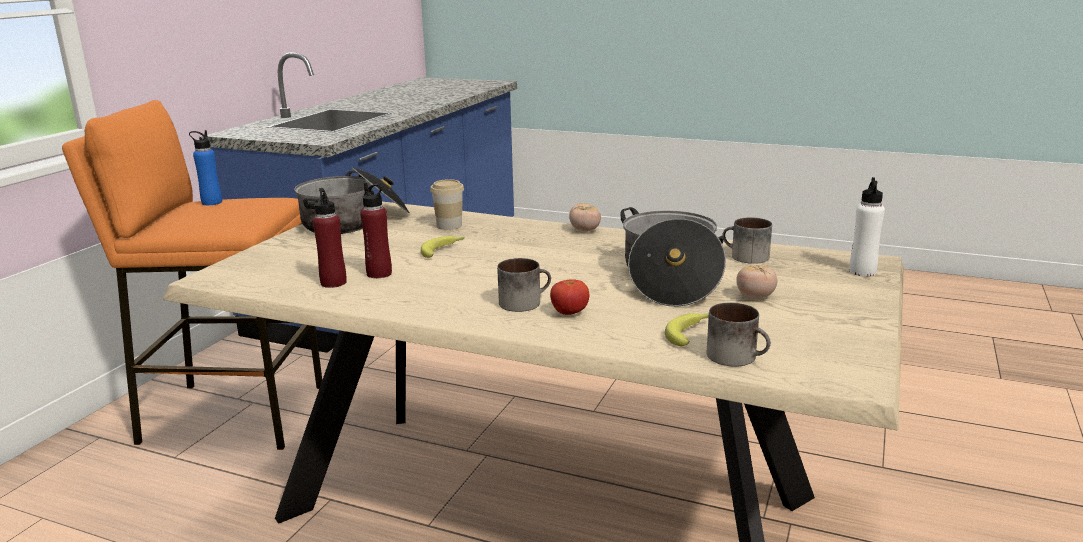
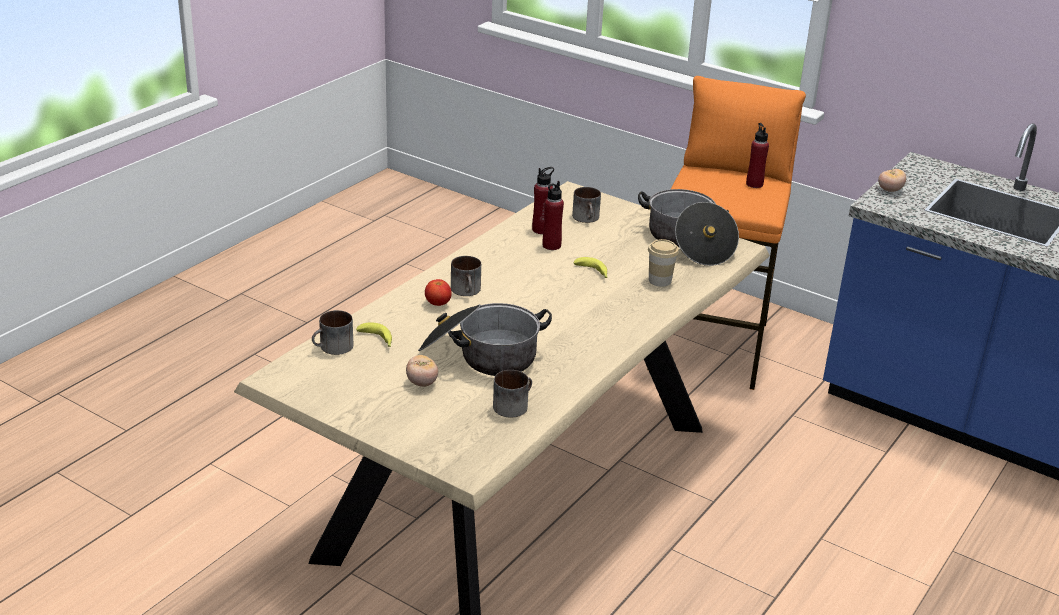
camera: 100 degrees right, 10 degrees up
(211, 202) = (754, 184): blue bottle -> red bottle
(296, 264) = (587, 218): none -> mug
(585, 230) = (621, 341): tomato -> tomato (890, 190)
(862, 272) = (445, 454): white bottle -> none

